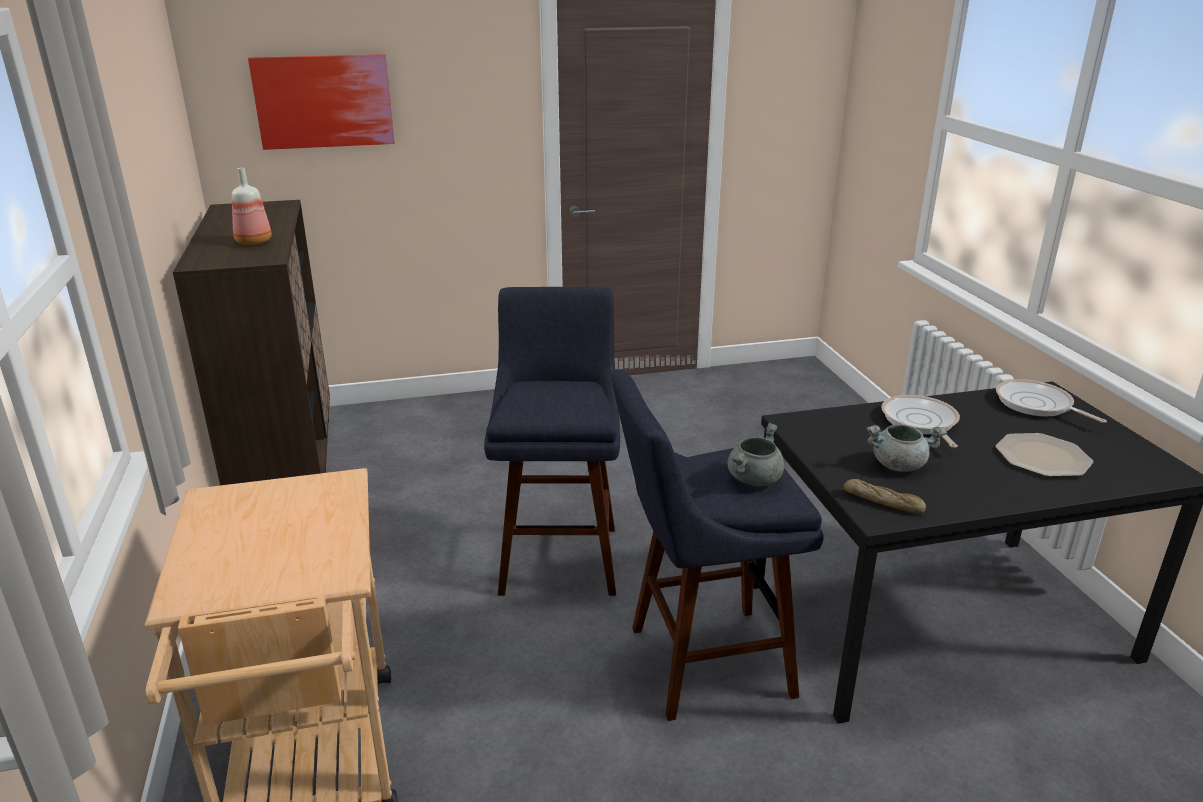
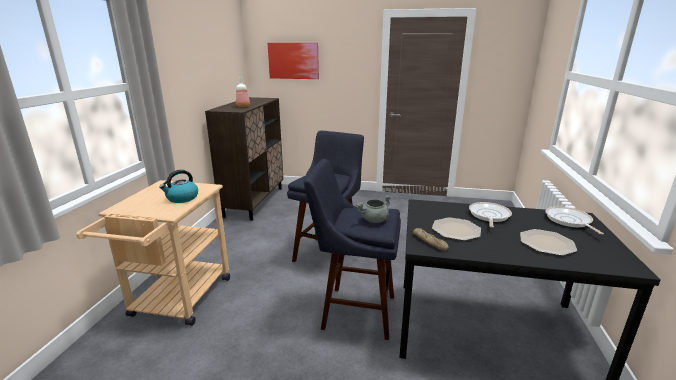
camera: 25 degrees right, 5 degrees down
(317, 528) = (182, 198): none -> kettle
(899, 465) = (456, 230): grey cooking pot -> plate

